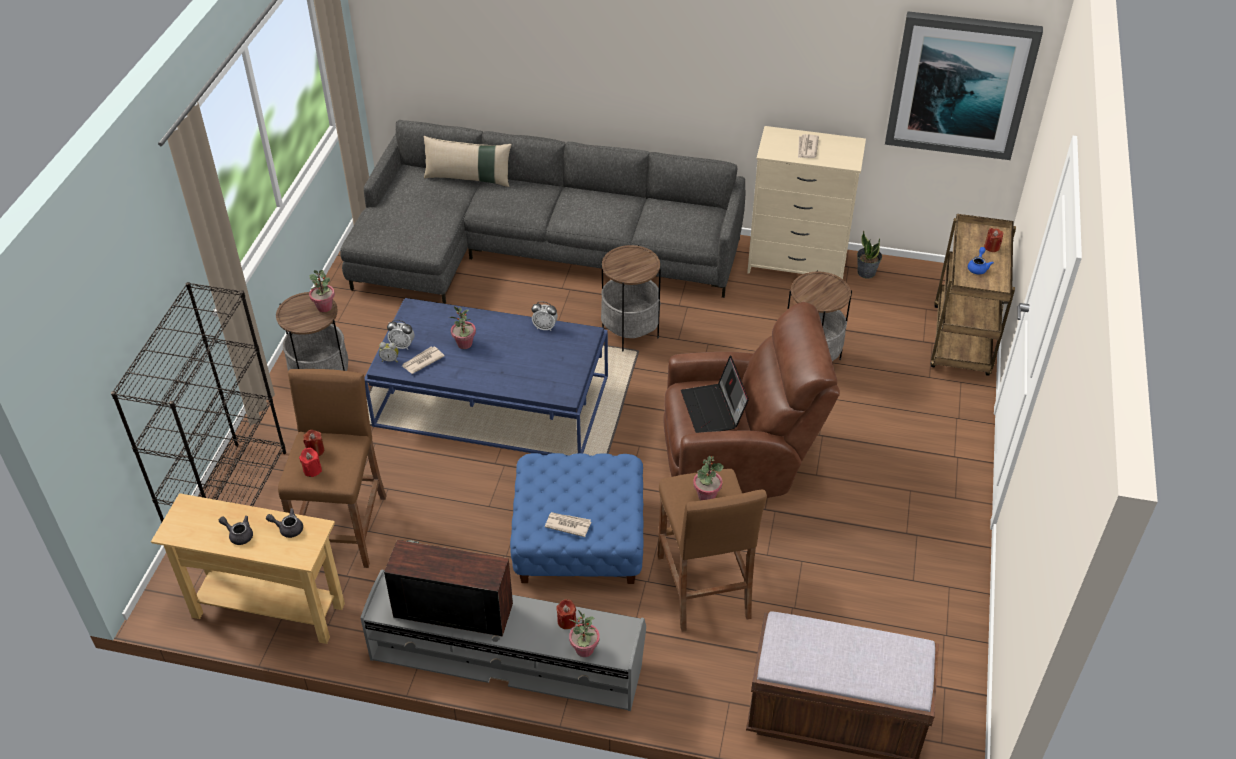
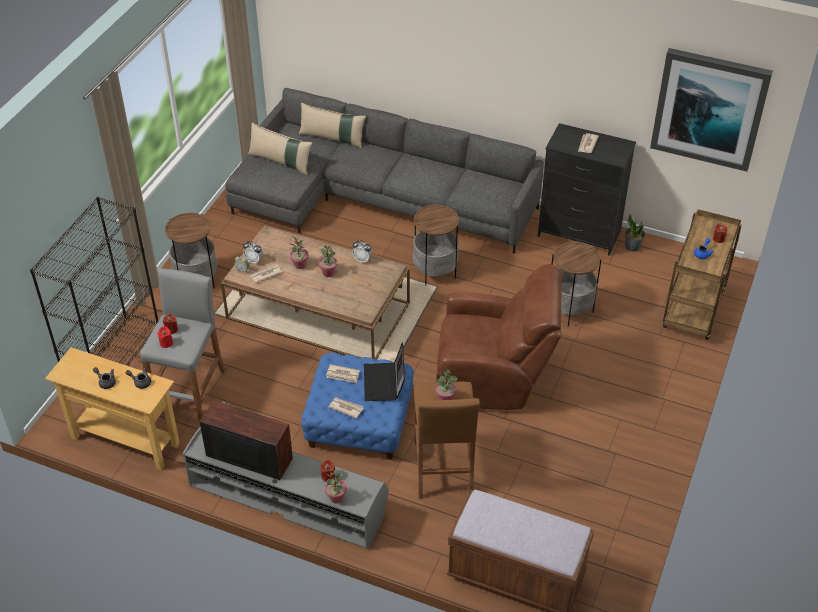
camera: 10 degrees right, 0 degrees up
(324, 307) = (201, 225): potted plant -> potted plant (328, 273)
(344, 528) = (190, 390): brown stool -> grey stool
(408, 214) = (281, 161): none -> beige pillow
(493, 401) = (319, 311): blue coffee table -> brown coffee table
(553, 481) = (343, 375): none -> newspaper
(714, 410) = (474, 338): laptop -> laptop (384, 383)
(797, 263) = (579, 233): beige dresser -> black dresser

